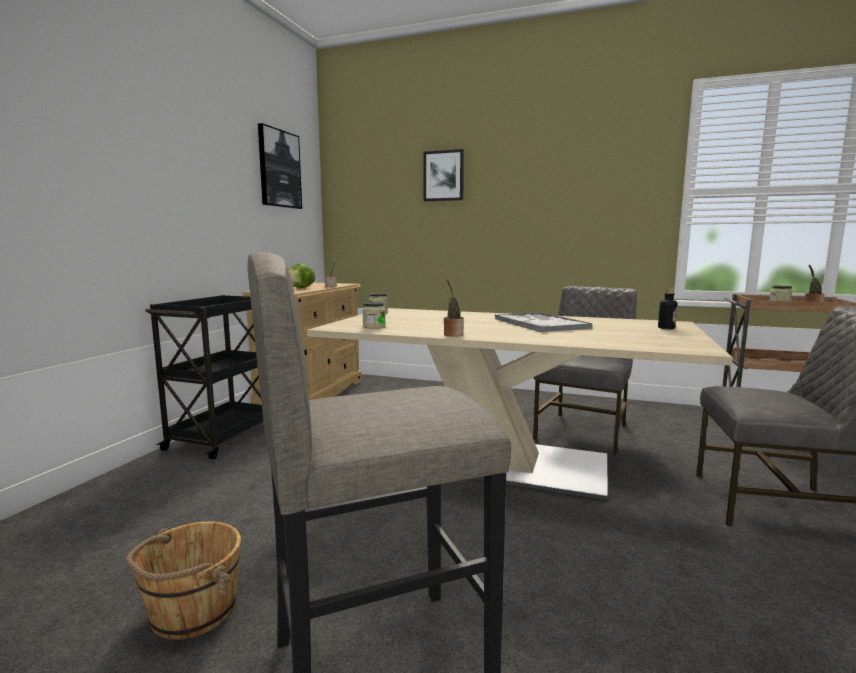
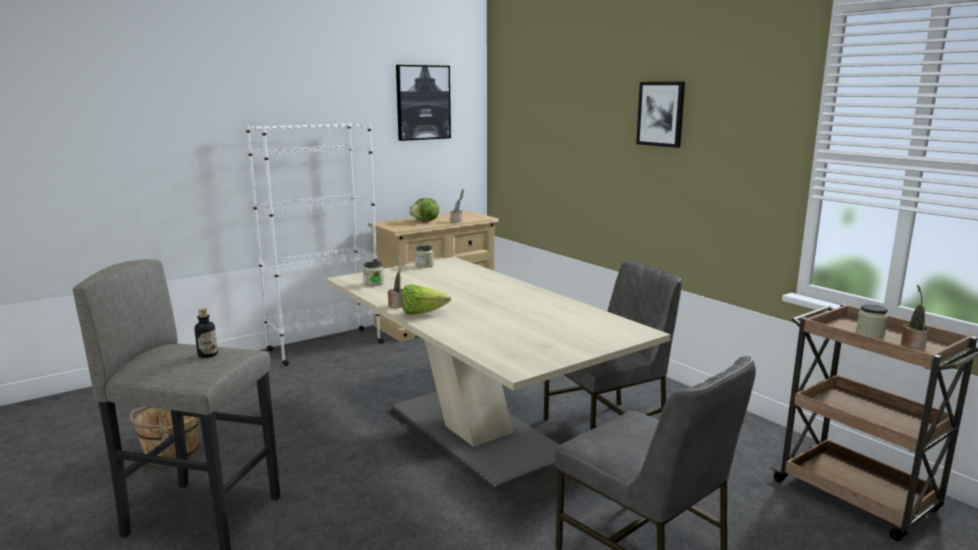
camera: 35 degrees right, 5 degrees up
(225, 435) = (325, 347): black cart -> white bookcase
(443, 176) = (579, 108): picture -> picture (661, 114)
(495, 335) = (422, 313): none -> lettuce
(539, 323) = (508, 305): tray -> none
(666, 328) = (599, 337): bottle -> bottle (207, 355)

